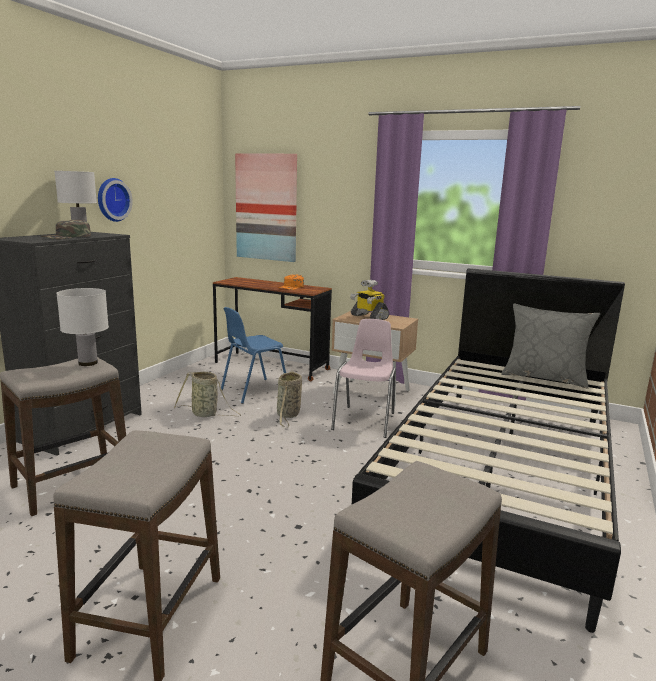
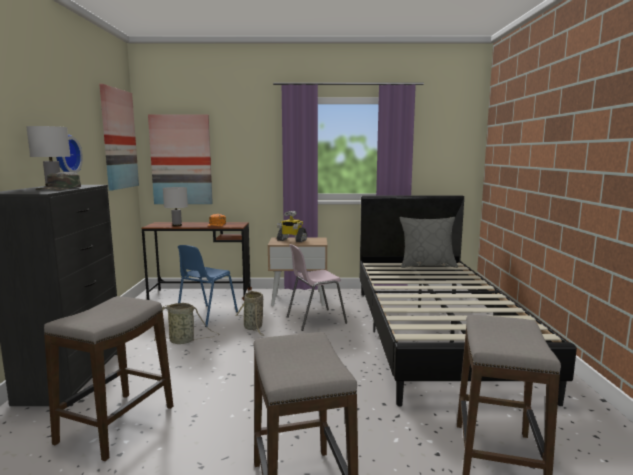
camera: 25 degrees left, 5 degrees down
(88, 363) = (126, 302): white table lamp -> white table lamp (177, 225)
(195, 182) = (118, 139): none -> picture
(365, 421) = (315, 320): pink chair -> pink chair turned 105 degrees counterclockwise

